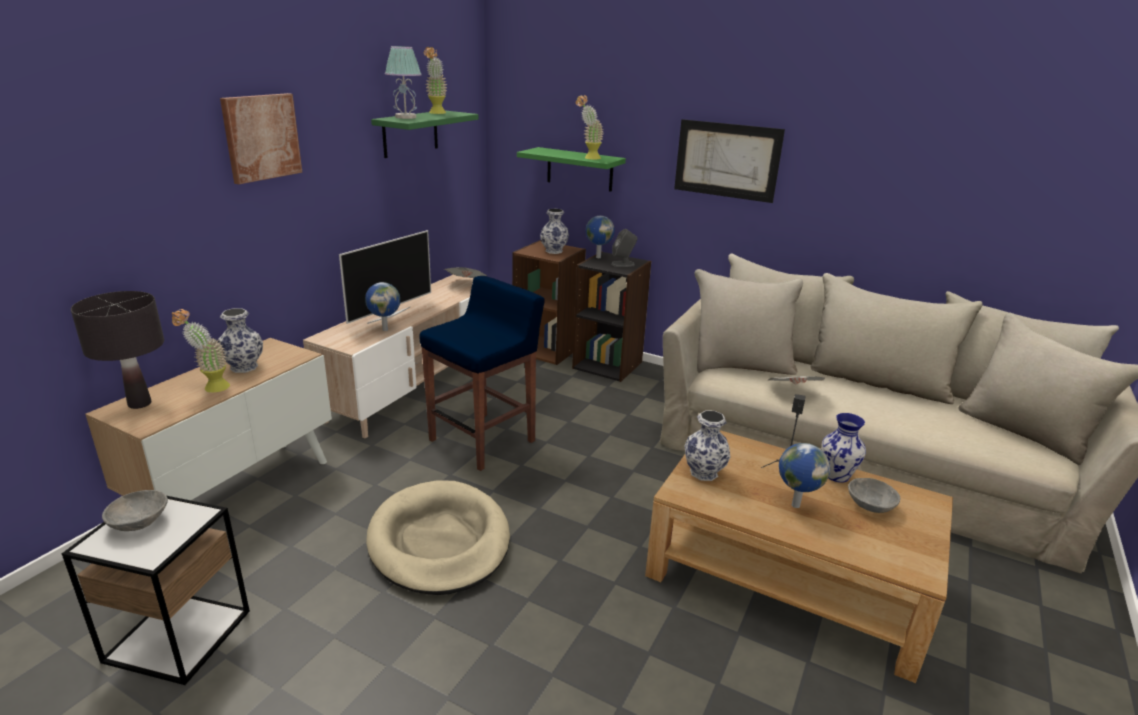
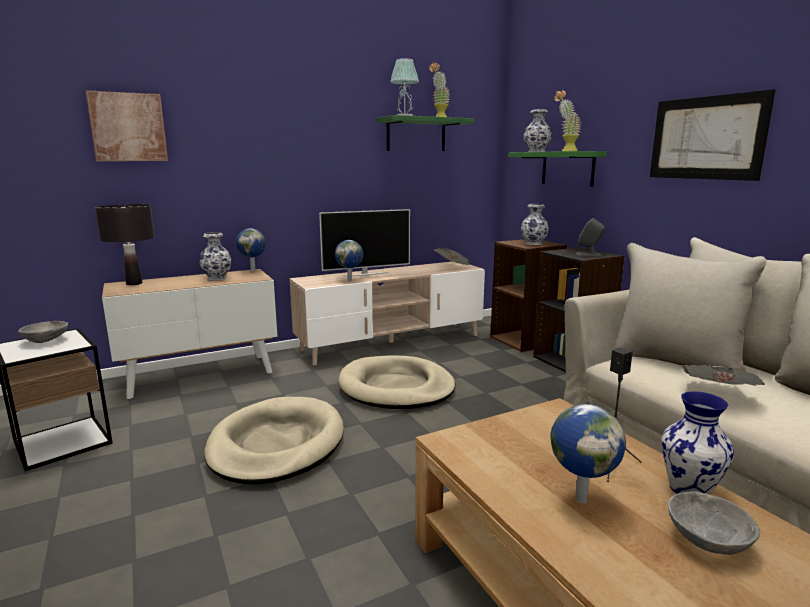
camera: 35 degrees right, 10 degrees down
(210, 388) = (180, 283): potted plant -> none
(261, 137) = (271, 117): picture -> picture (128, 127)
(484, 440) = (396, 387): blue stool -> beige dog bed
(598, 257) = (570, 249): globe -> globe (253, 270)
(704, 473) = (501, 434): vase -> vase (536, 151)

